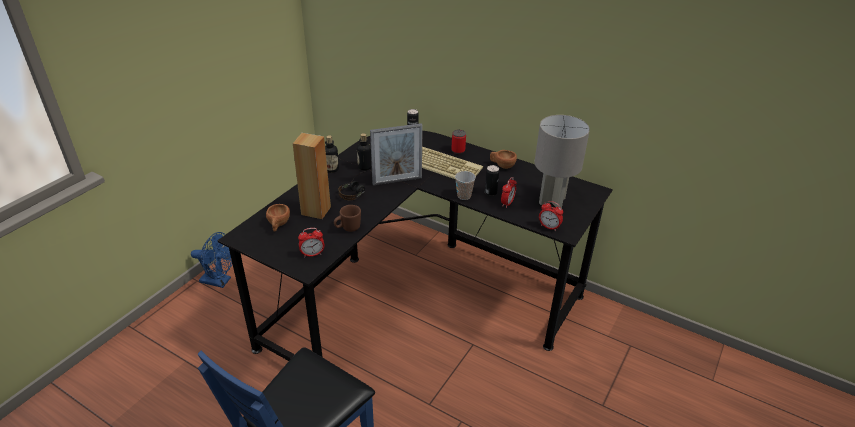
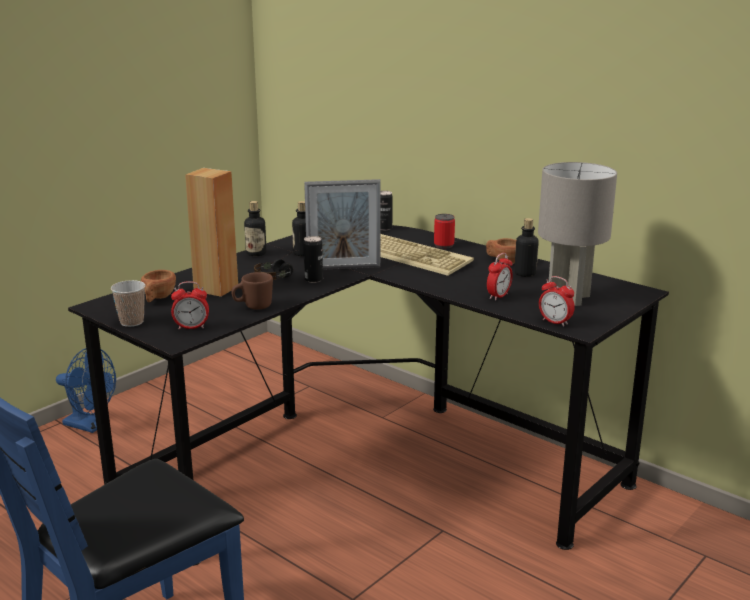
camera: 10 degrees right, 15 degrees down
(464, 196) = (435, 286): cup -> cup (132, 322)
(490, 192) = (477, 285): can -> can (313, 279)
(518, 177) = (525, 273): none -> bottle

